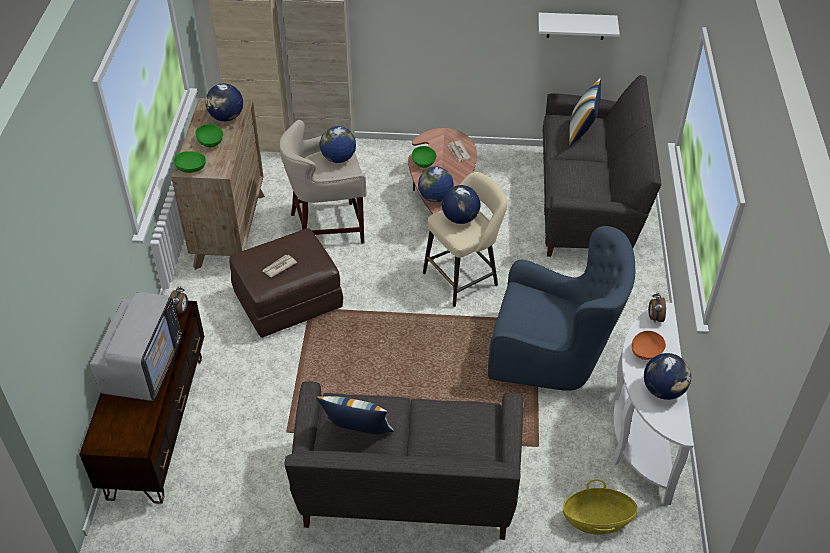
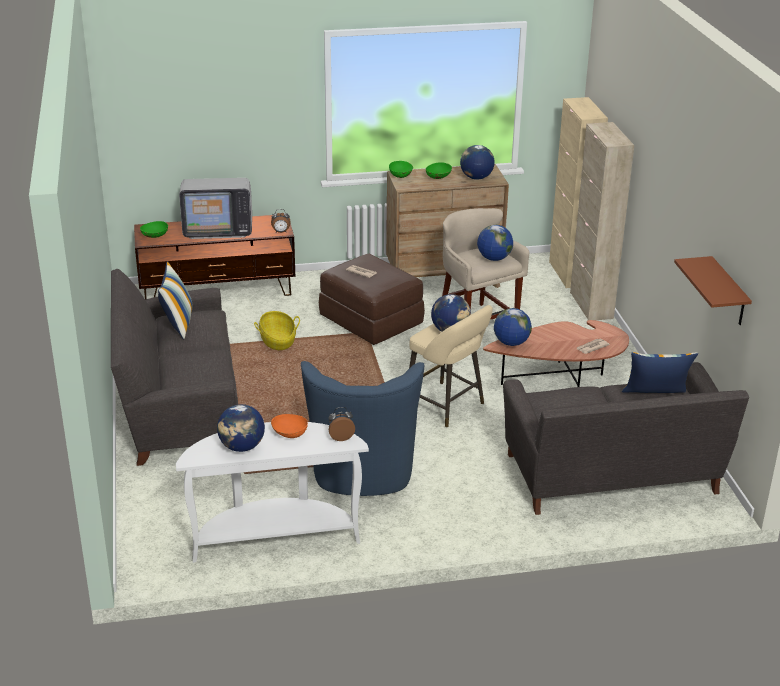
camera: 75 degrees right, 15 degrees down
(424, 163) = (560, 330): green bowl -> green bowl (155, 236)
(576, 26) = (728, 292): white shelf -> brown shelf
(597, 519) = (166, 516): basket -> basket (278, 341)

